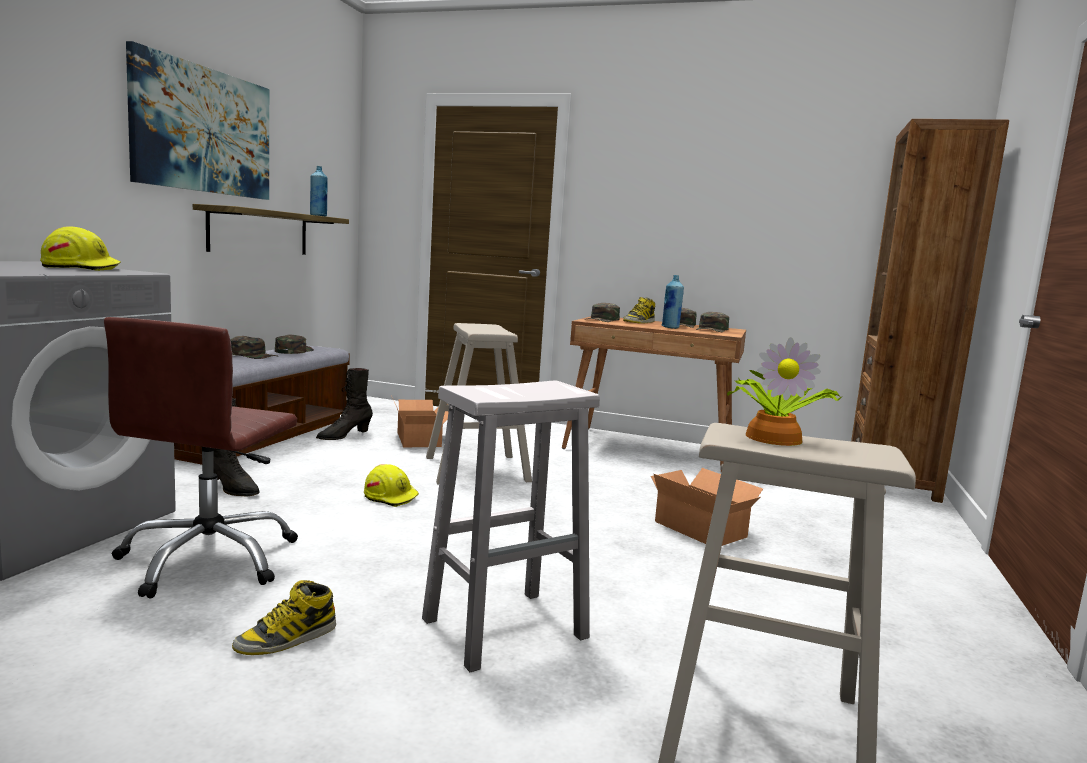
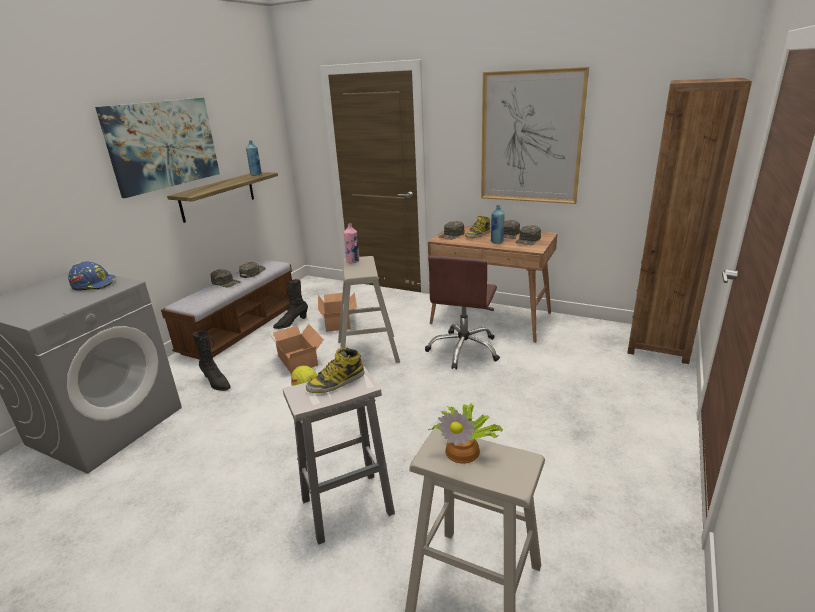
camera: 10 degrees right, 15 degrees up
(81, 268) = (94, 284): yellow hard hat -> blue hard hat
(209, 559) = (194, 451): brown office chair -> brown office chair (464, 350)
(286, 639) = (225, 518): boot -> boot (336, 382)
(471, 325) = (353, 261): none -> pink bottle
(700, 528) = (499, 404): cardboard box -> cardboard box (299, 359)
(714, 201) = (530, 138): none -> picture

